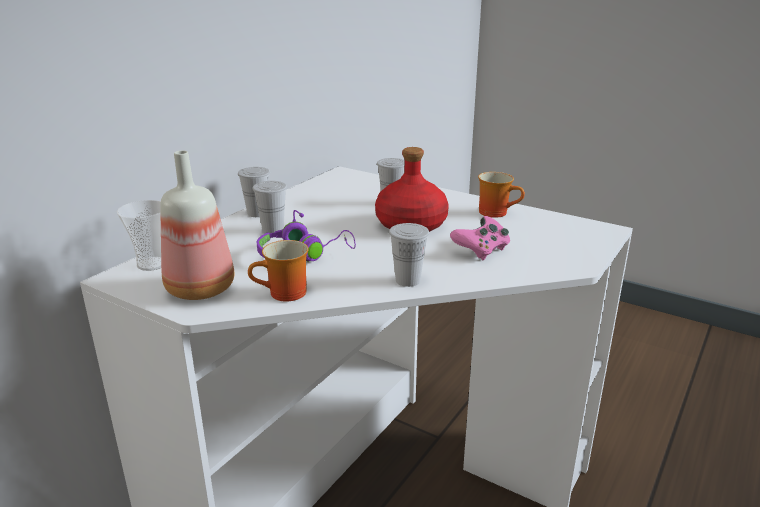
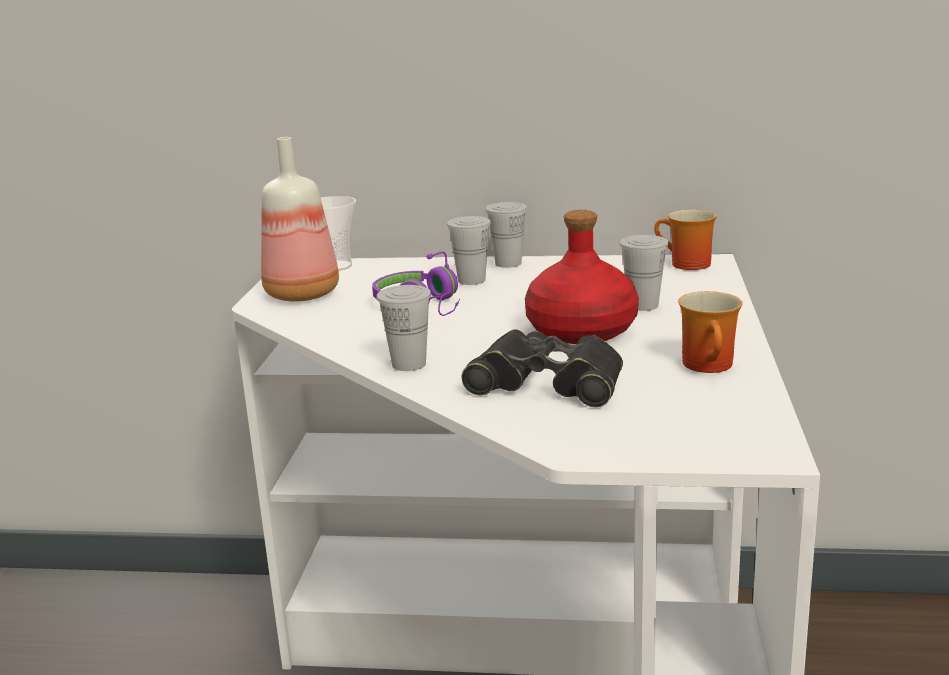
camera: 65 degrees right, 5 degrees down
(285, 295) = (319, 324): mug -> mug (685, 264)
(481, 251) = (548, 383): pink game controller -> black binoculars

